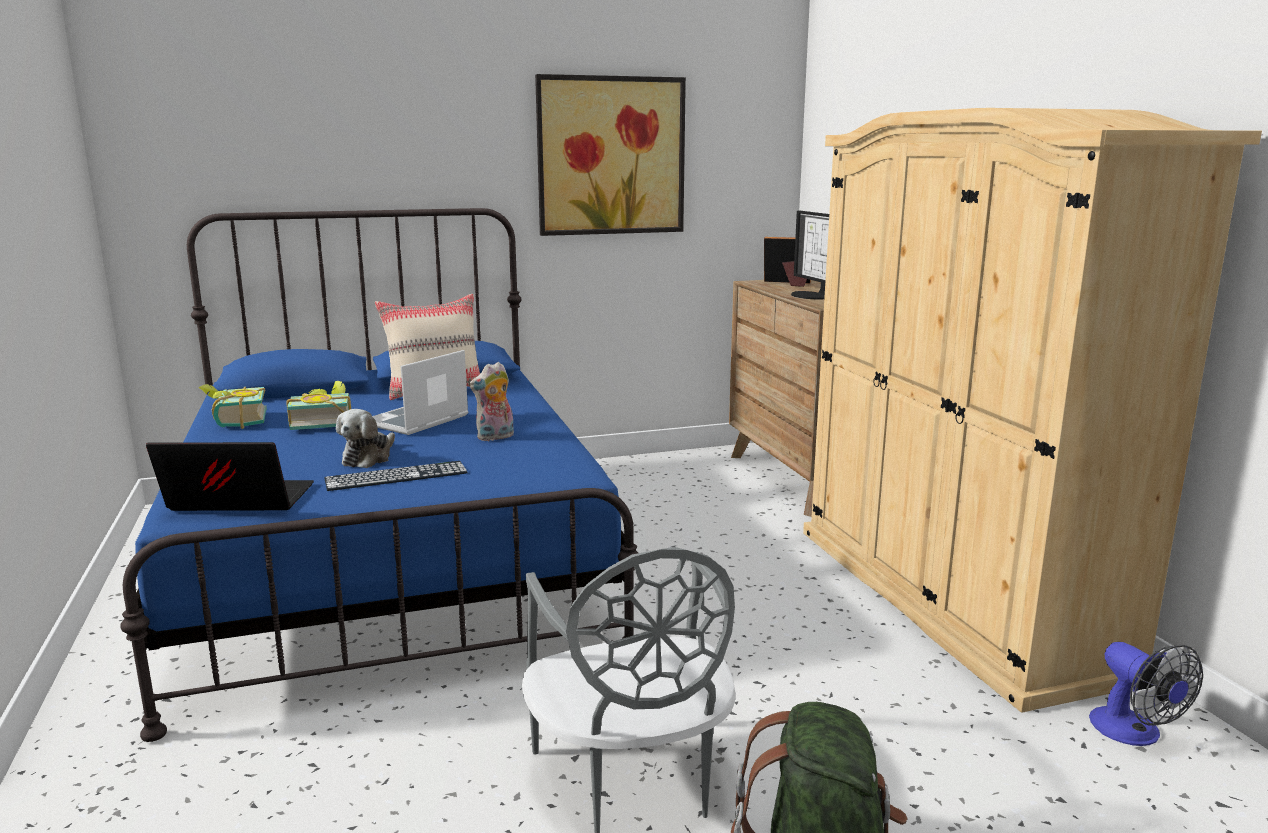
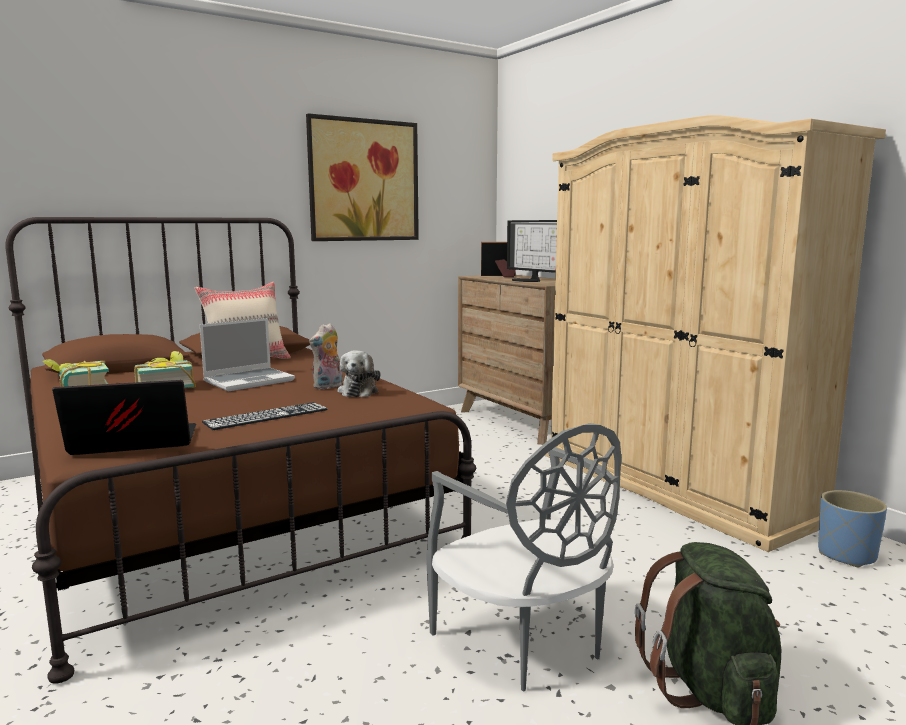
camera: 15 degrees left, 5 degrees down
(368, 457) = (229, 406): plush toy -> plush toy (359, 391)
(391, 564) = (225, 510): blue bed -> brown bed
(416, 421) = (249, 381): laptop -> laptop turned 150 degrees counterclockwise
(1134, 733) = (846, 555): fan -> blue planter

